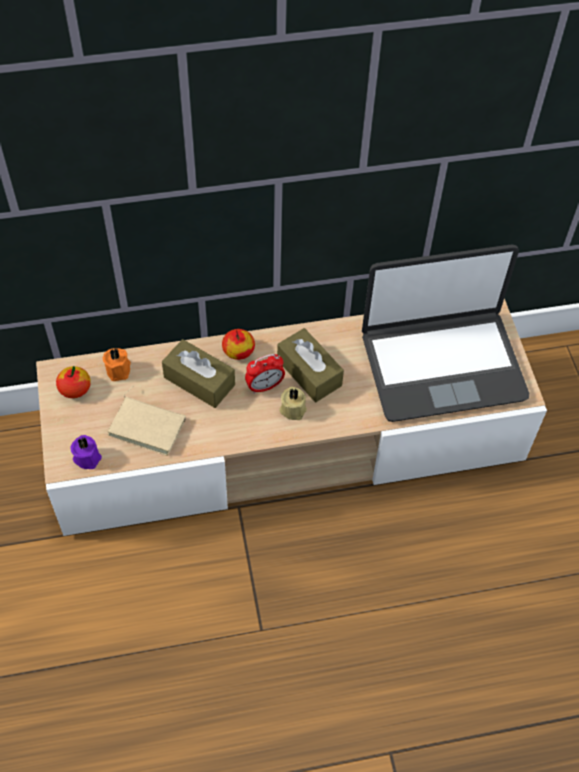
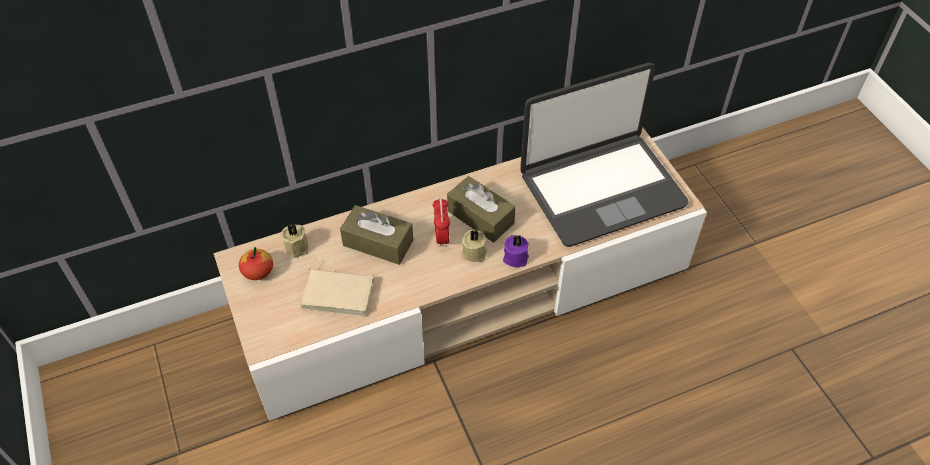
camera: 10 degrees left, 5 degrees down
(87, 457) = (285, 332): purple candle -> purple candle (515, 257)
(119, 370) = (298, 246): orange candle -> beige candle
(238, 351) = (409, 210): apple -> none
(264, 386) = (442, 236): alarm clock -> alarm clock turned 60 degrees counterclockwise

